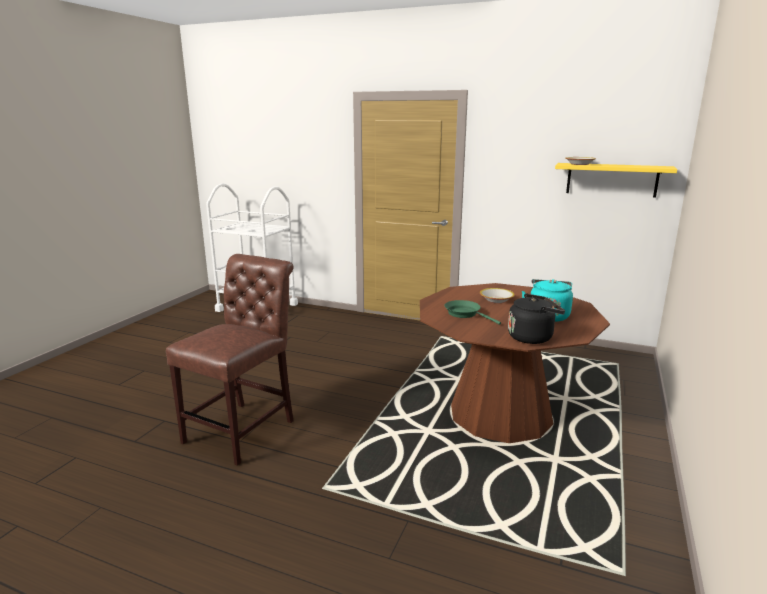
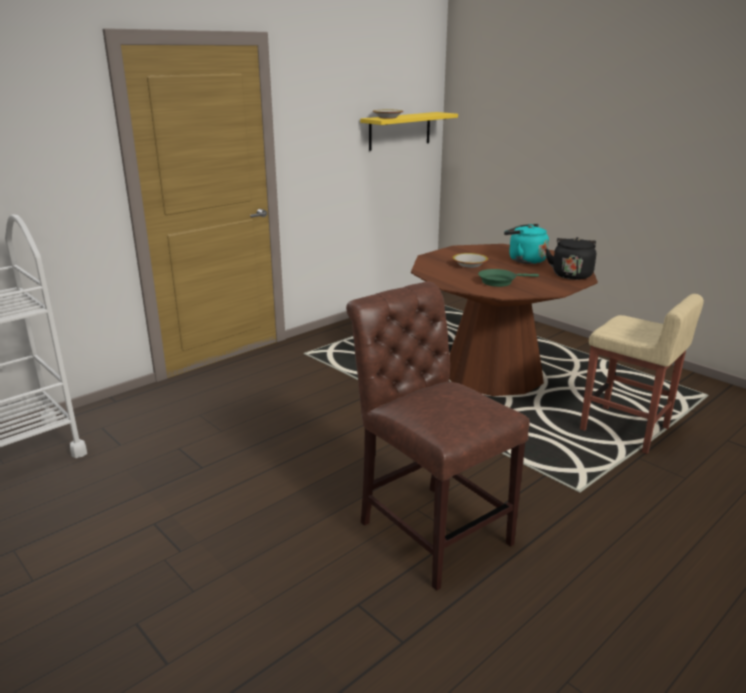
camera: 65 degrees left, 5 degrees up
(460, 507) = (625, 430): none -> beige stool

